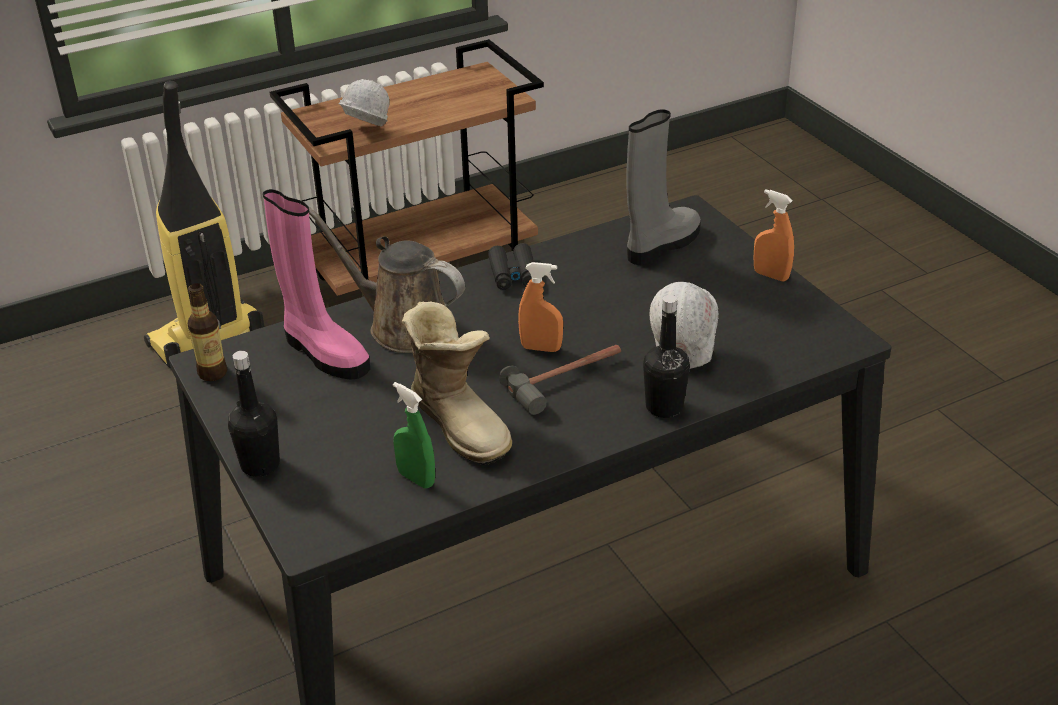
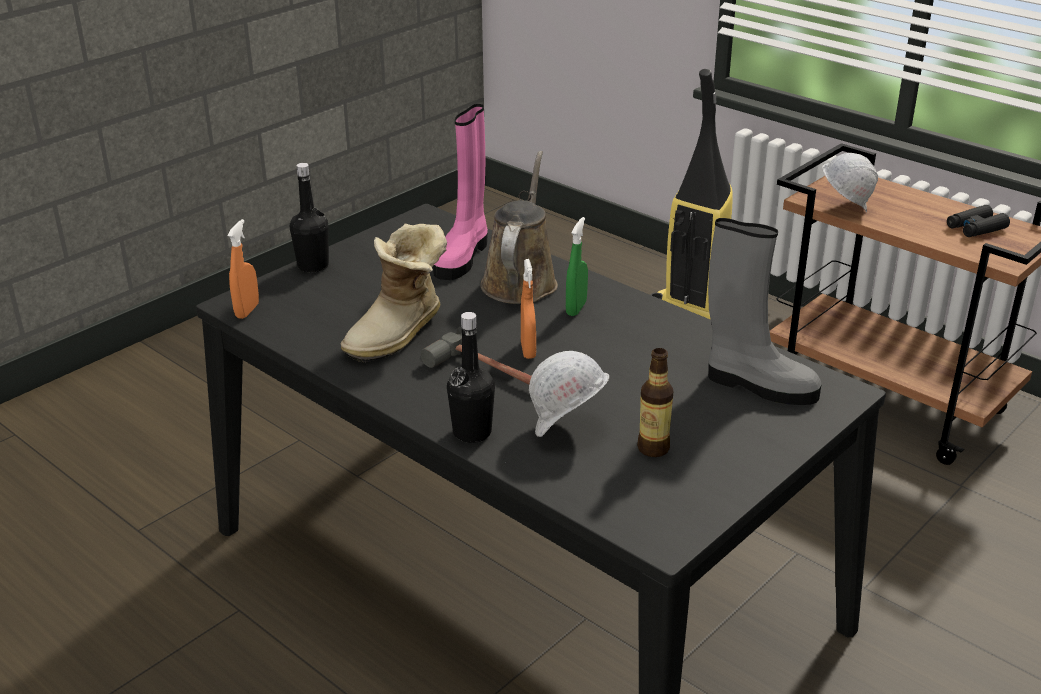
camera: 70 degrees right, 5 degrees down
(213, 373) = (413, 222): bottle -> bottle (653, 448)
(416, 478) = (319, 330): green spray bottle -> green spray bottle (576, 308)
(513, 274) = (638, 314): black binoculars -> black binoculars (975, 228)
(771, 275) = (755, 466): orange spray bottle -> orange spray bottle (247, 311)

